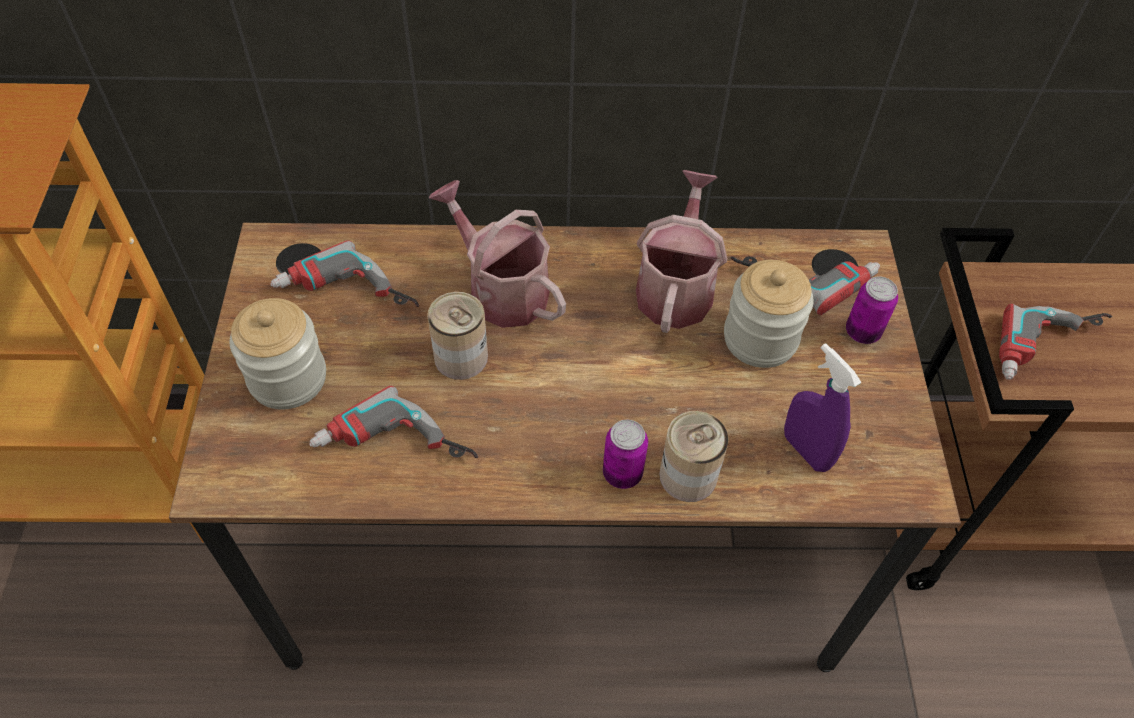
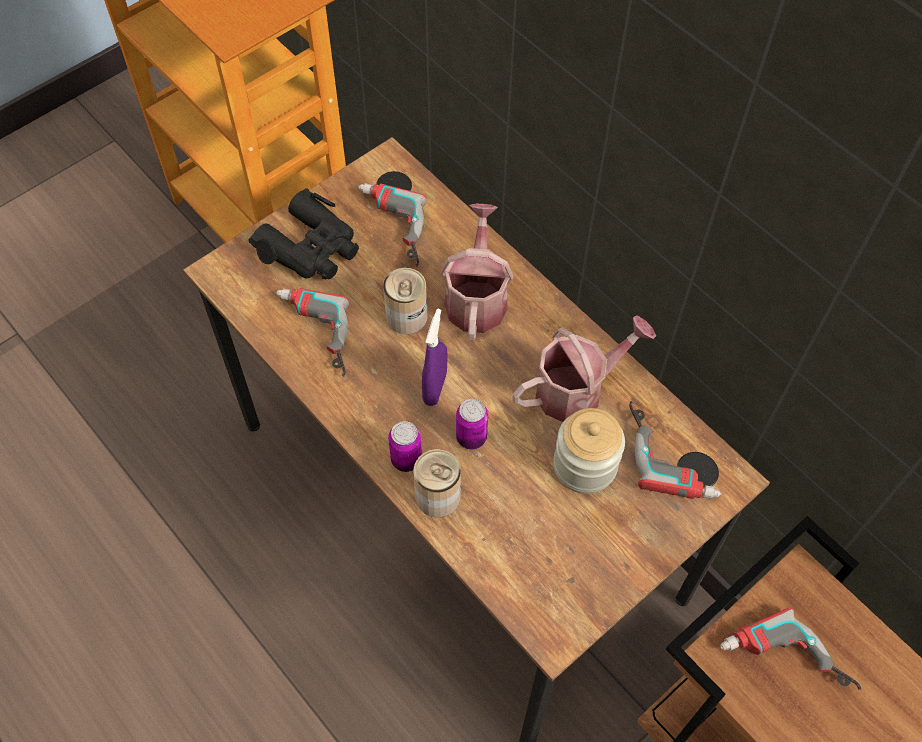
camera: 50 degrees right, 5 degrees up
(288, 378) = (311, 247): jar -> black binoculars
(806, 450) = (520, 550): purple spray bottle -> purple spray bottle (435, 388)
(862, 332) = (654, 524): can -> can (471, 437)

